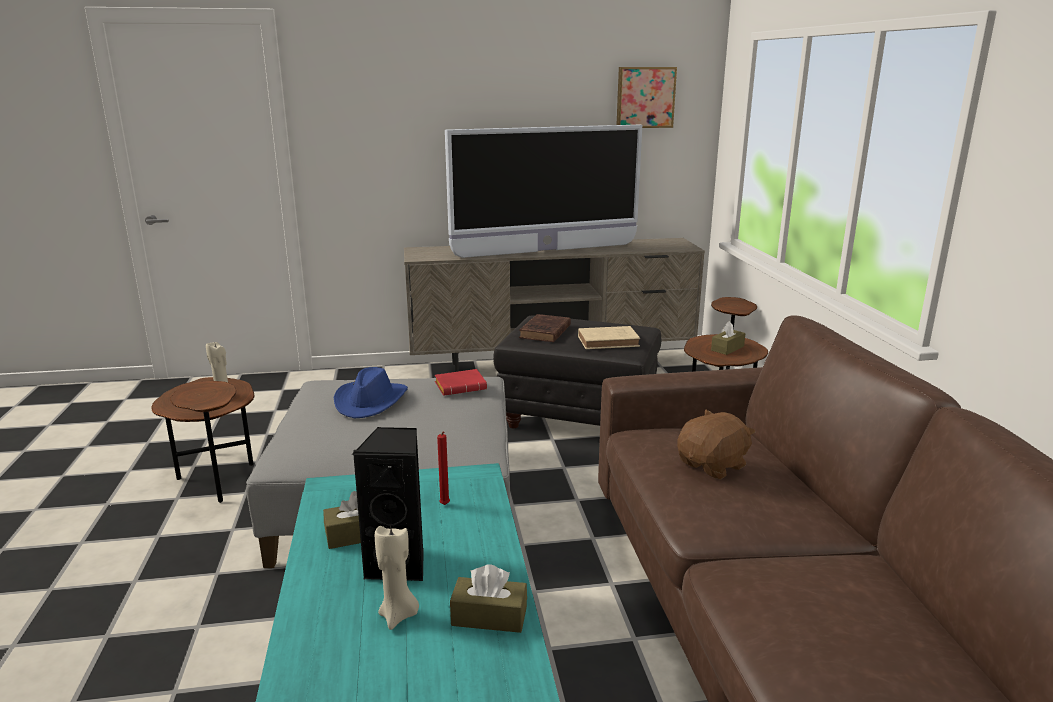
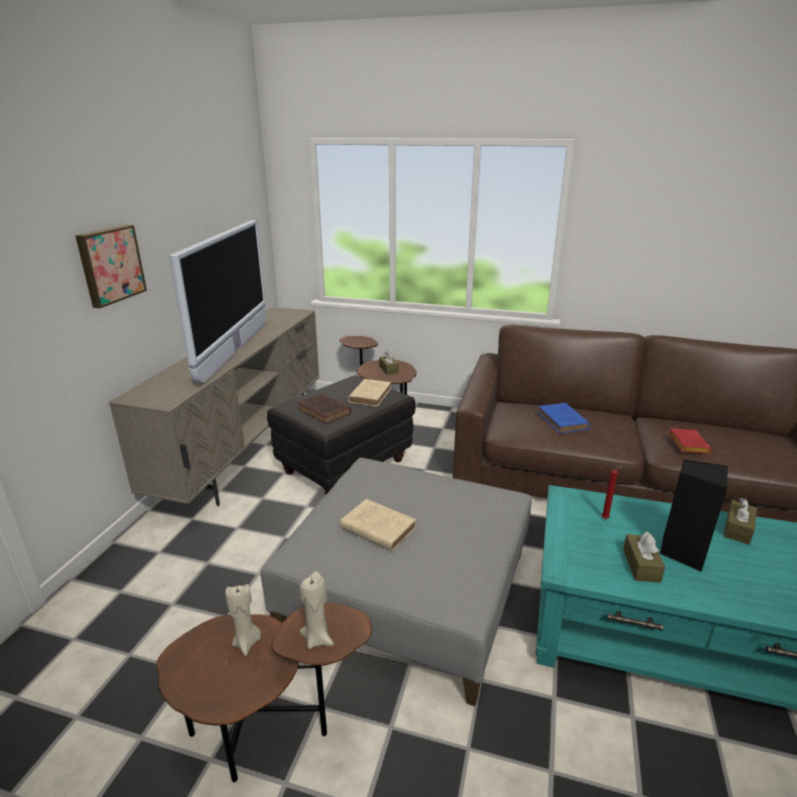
camera: 65 degrees left, 5 degrees up
(371, 401) = (376, 527): blue hat -> beige book
(398, 615) = (741, 563): beige candle -> beige candle (317, 638)
(461, 386) = (379, 475): red book -> red book (686, 444)
(645, 97) = (234, 195): picture -> picture (110, 265)
(713, 465) = (563, 421): brown plush toy -> blue book

